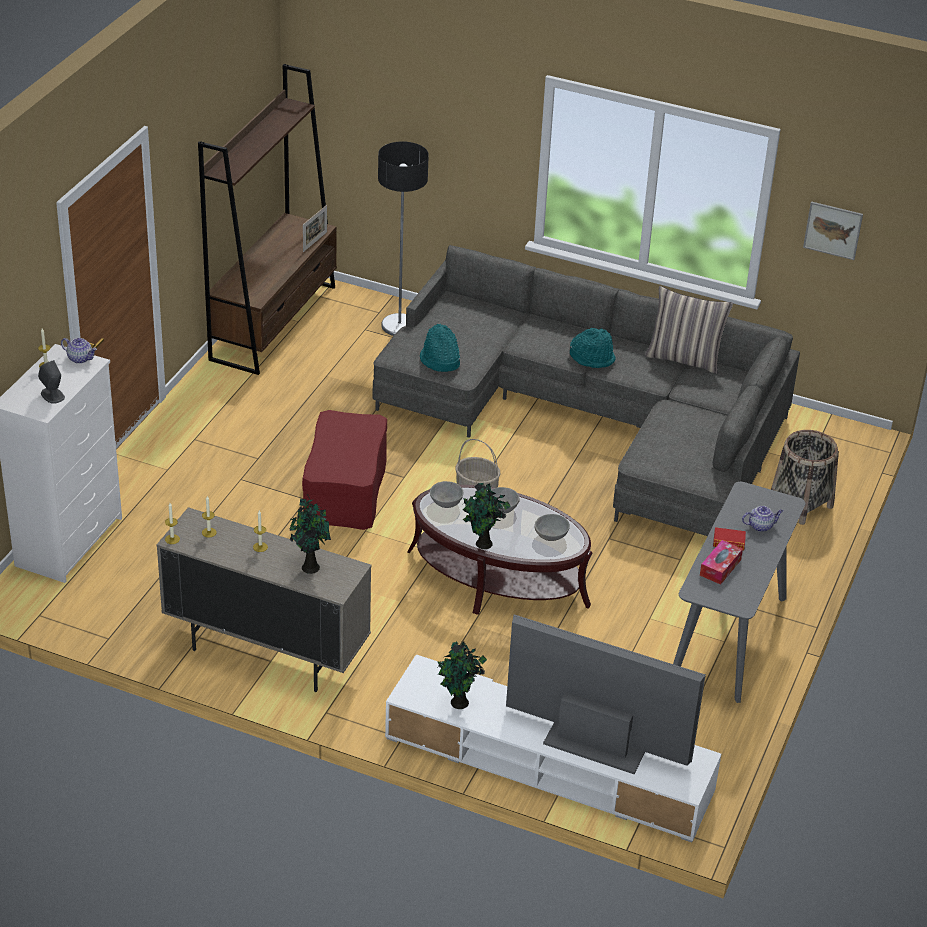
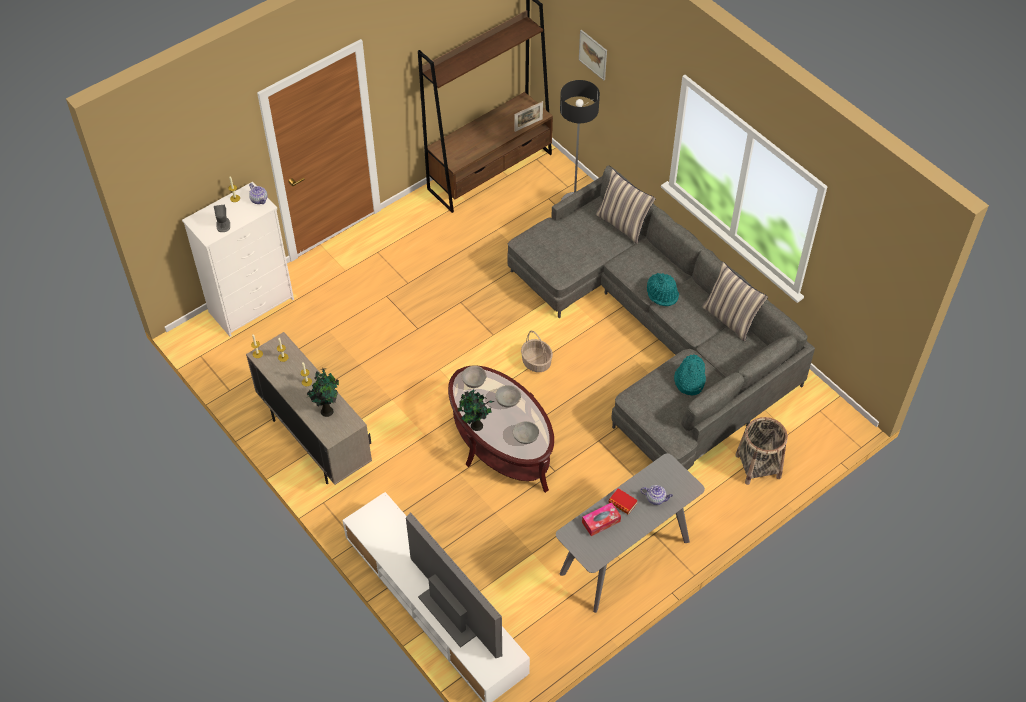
camera: 30 degrees right, 15 degrees up
(345, 490) = (447, 330): red ottoman -> none
(440, 360) = (552, 258): turquoise hat -> turquoise hat (689, 381)
(459, 704) = (386, 542): potted plant -> none
(495, 307) = (623, 224): none -> pillow
(833, 230) = (853, 274): picture -> picture (593, 54)

